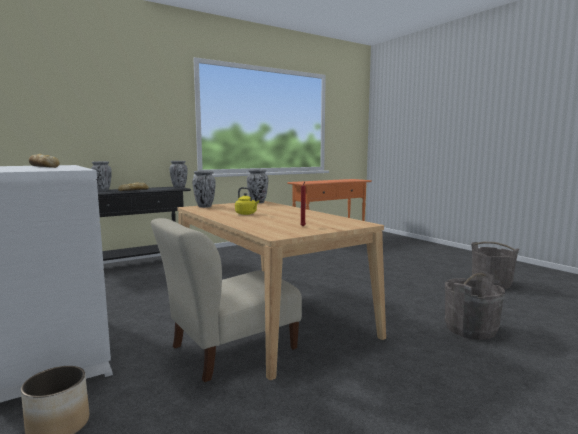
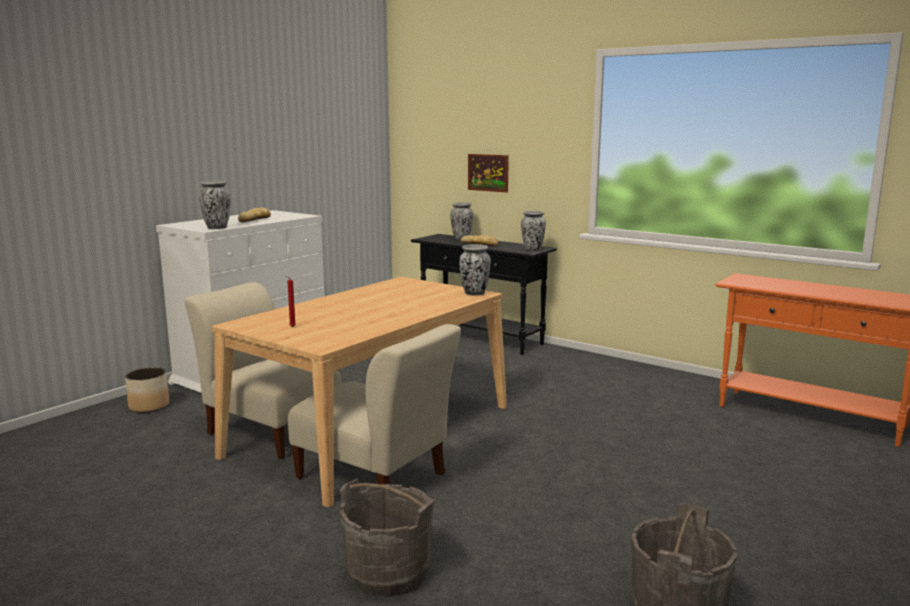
camera: 70 degrees right, 5 degrees up
(112, 137) = (488, 172): none -> picture
(204, 206) = (412, 282): vase -> vase (217, 228)
(247, 214) = (367, 301): yellow kettle -> none
(348, 320) = (375, 478): none -> beige chair

